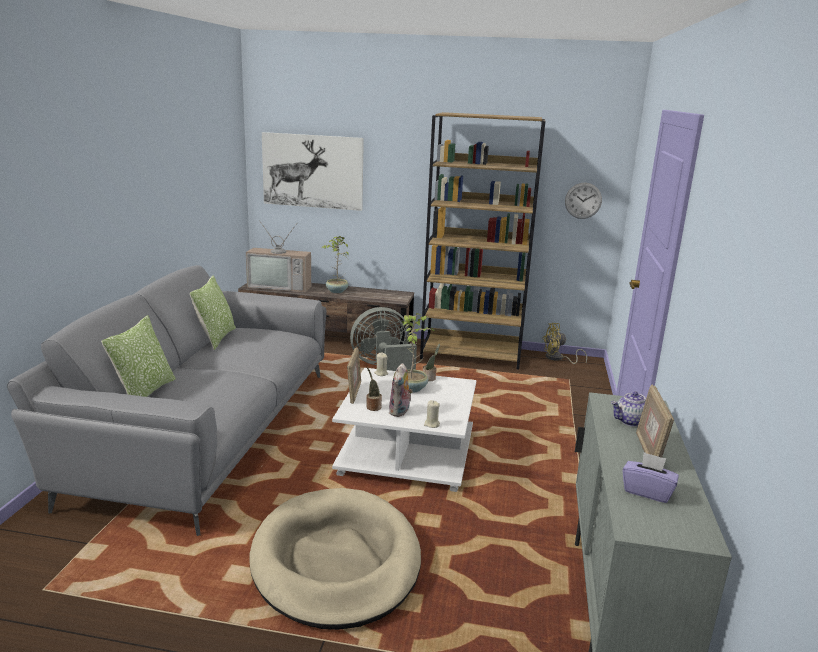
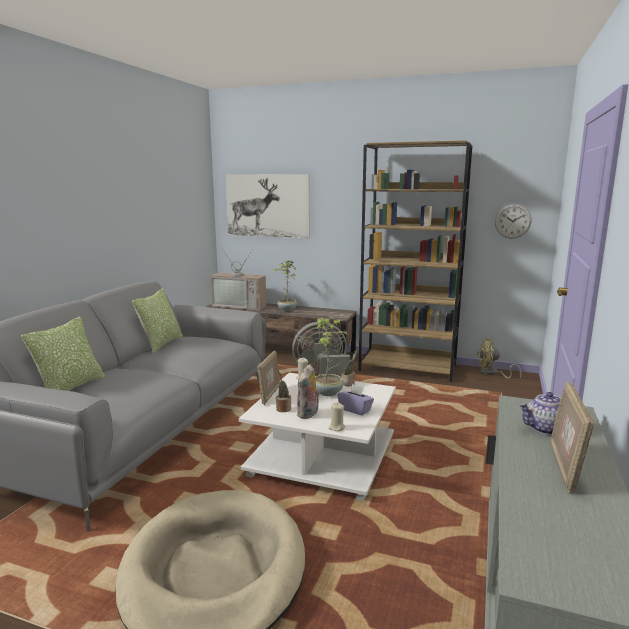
camera: 10 degrees right, 5 degrees down
(647, 491) = (557, 520): purple tissue box -> purple tissue box (355, 409)

